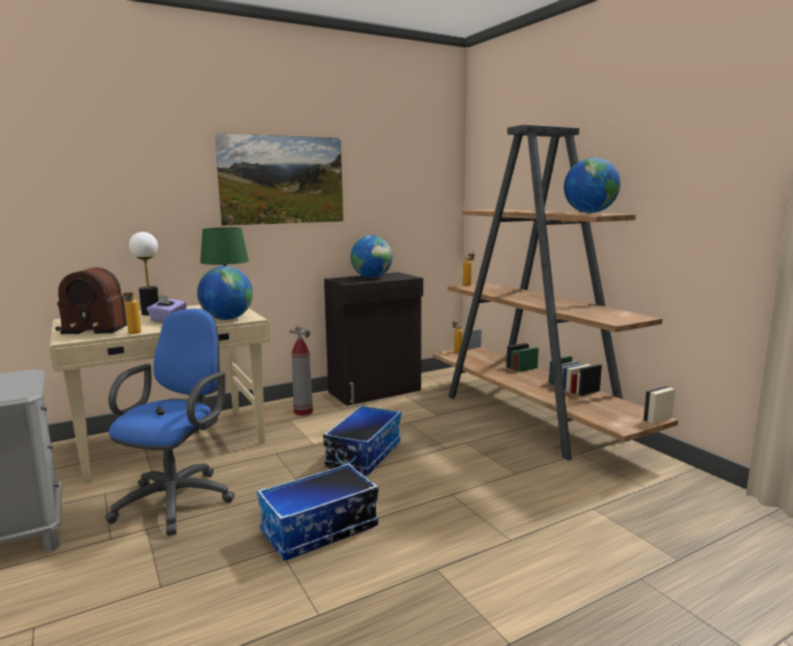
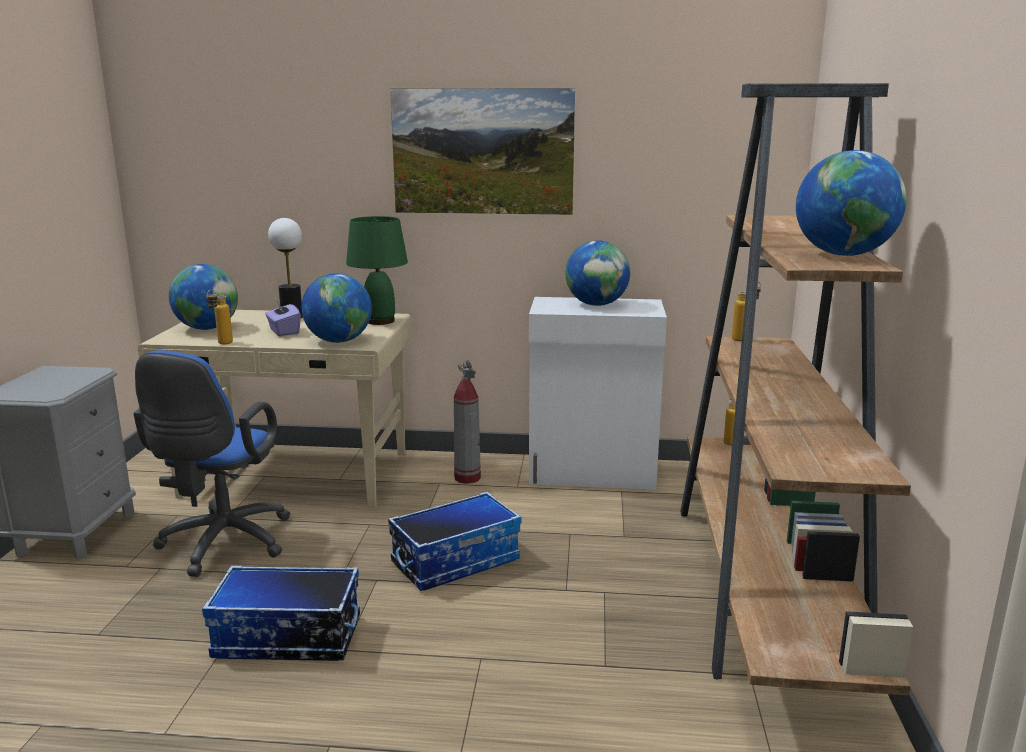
camera: 35 degrees right, 5 degrees up
(92, 328) = (207, 328): radio -> globe
(179, 498) = (222, 545): blue office chair -> blue office chair turned 135 degrees clockwise
(376, 391) = (593, 473): black cabinet -> white cabinet

